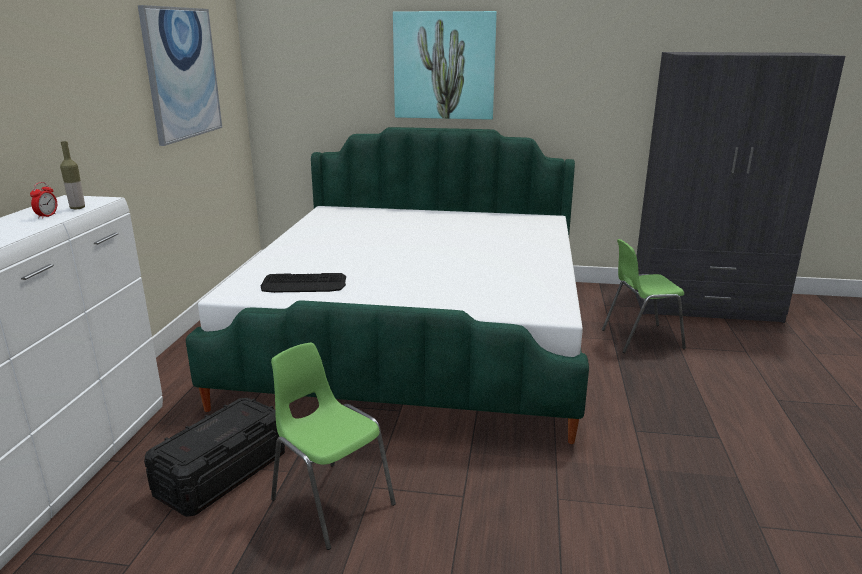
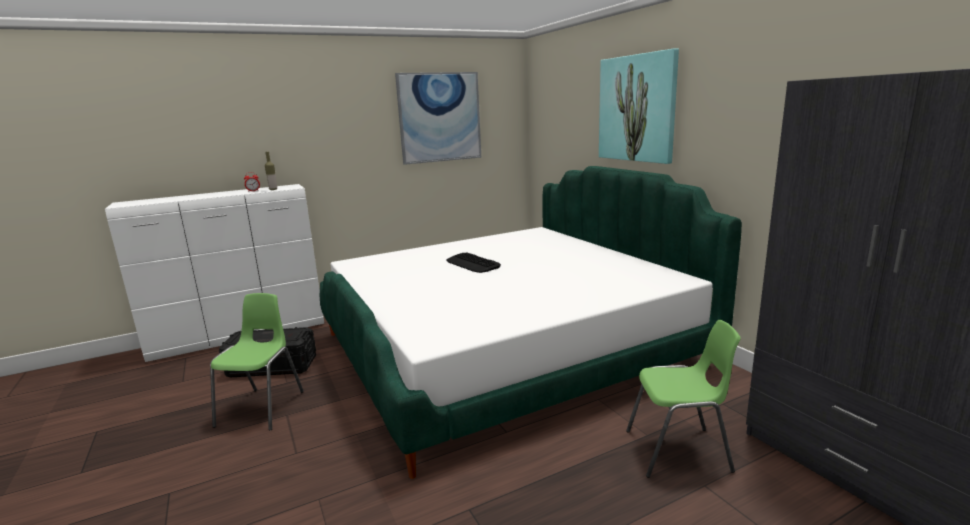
camera: 55 degrees right, 5 degrees down
(304, 284) = (385, 269): keyboard -> keyboard (472, 264)
(640, 339) = (678, 451): green chair -> green chair turned 135 degrees clockwise

